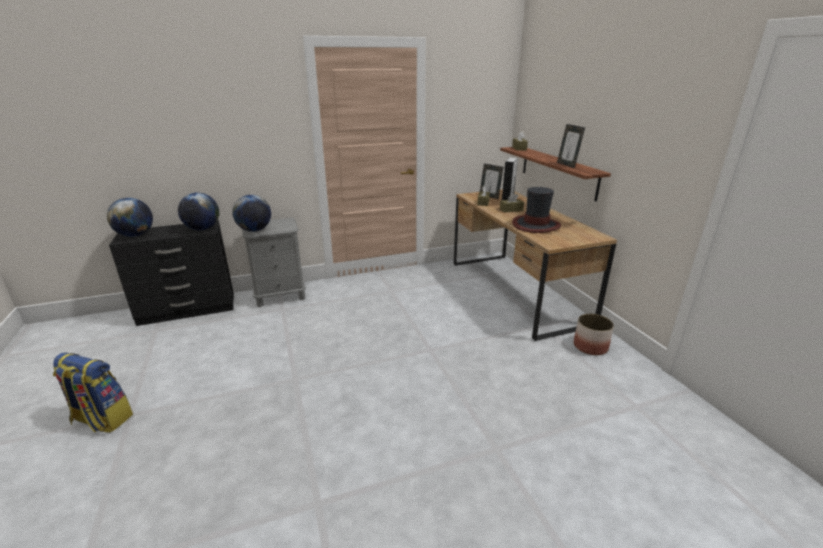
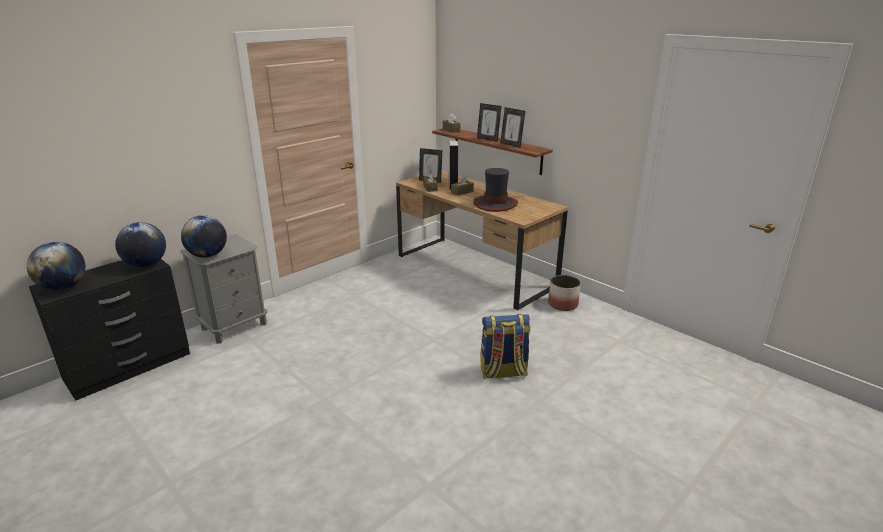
camera: 25 degrees left, 0 degrees up
(101, 419) = (138, 498): backpack -> backpack (503, 372)
(547, 158) = (488, 139): none -> picture frame

